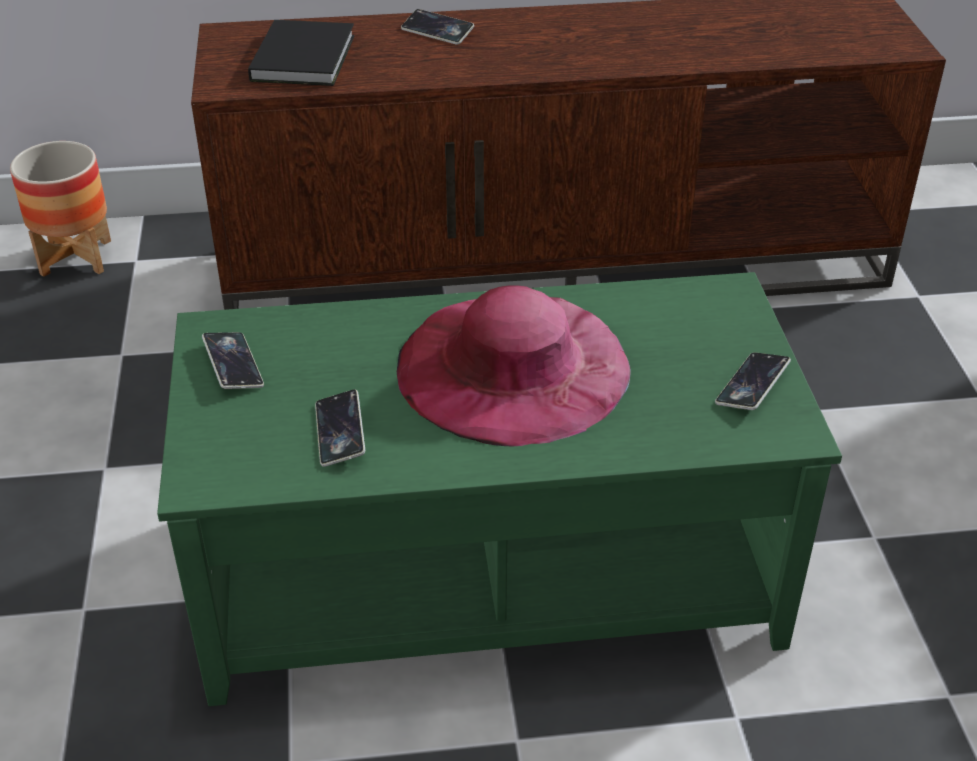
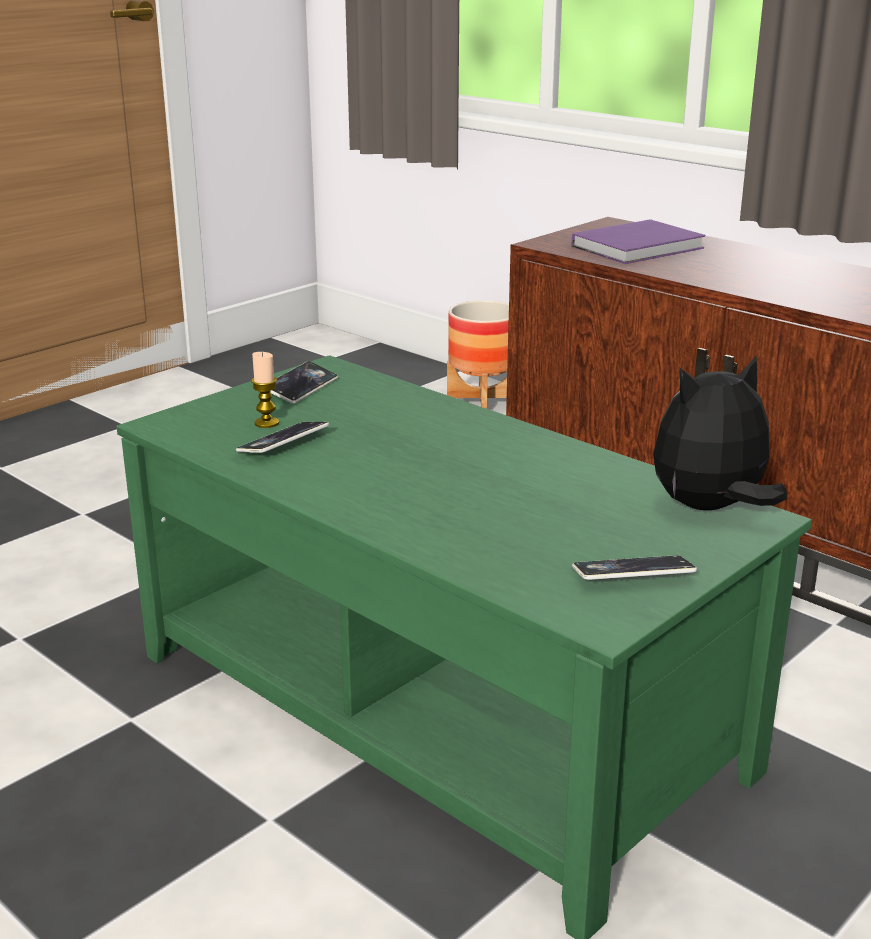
camera: 50 degrees right, 15 degrees down
(284, 421) = (266, 423): none -> candle
(306, 57) = (641, 247): black book -> purple book
(437, 31) = (779, 263): phone -> none
(513, 367) = (466, 470): pink hat -> none
(699, 300) = (710, 509): none -> plush toy

